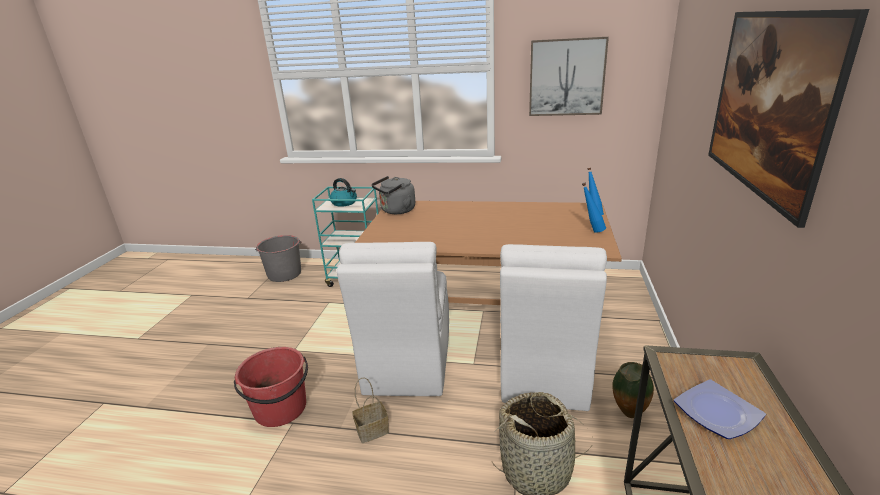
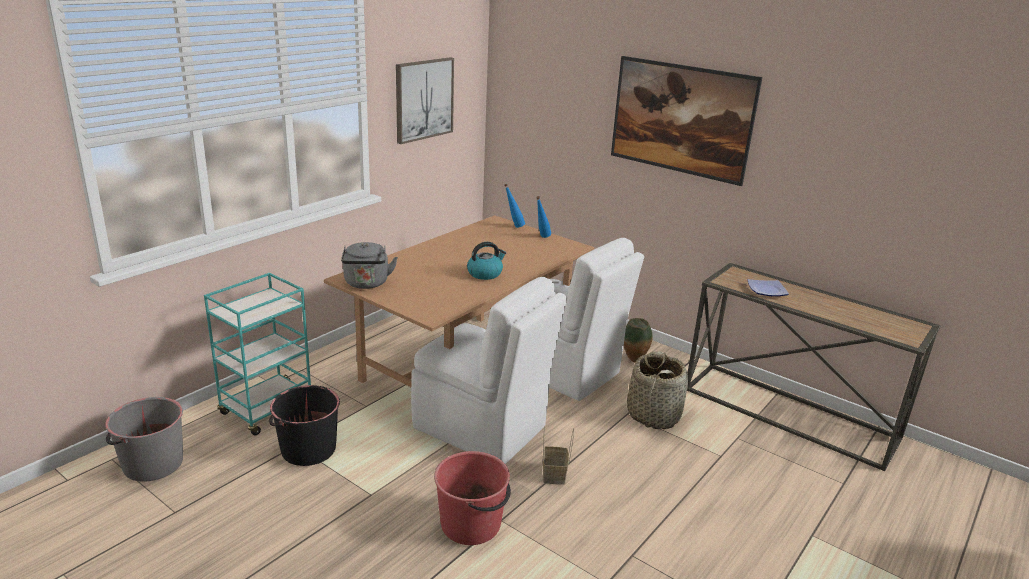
camera: 65 degrees left, 0 degrees up
(327, 308) = (307, 449): none -> black bucket
(344, 203) = (252, 306): kettle -> kettle (485, 273)

